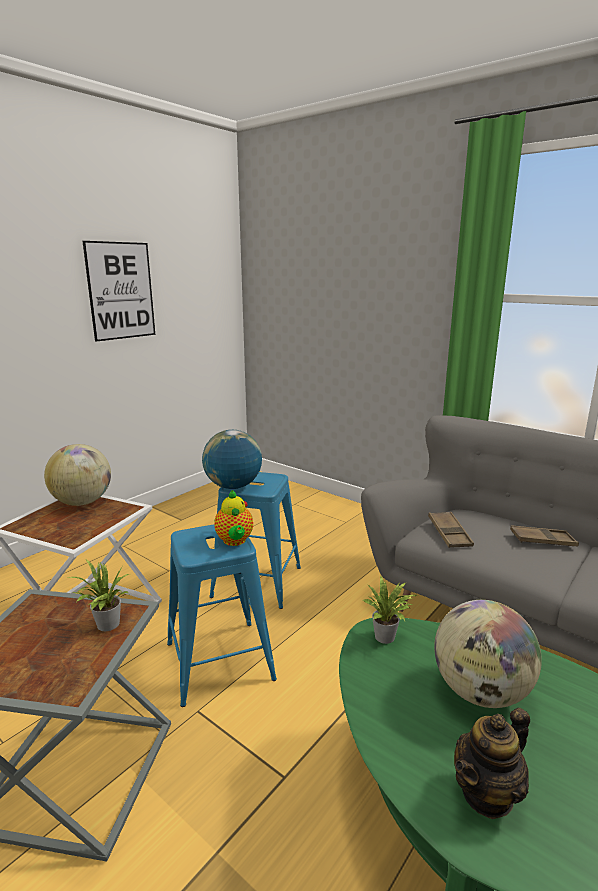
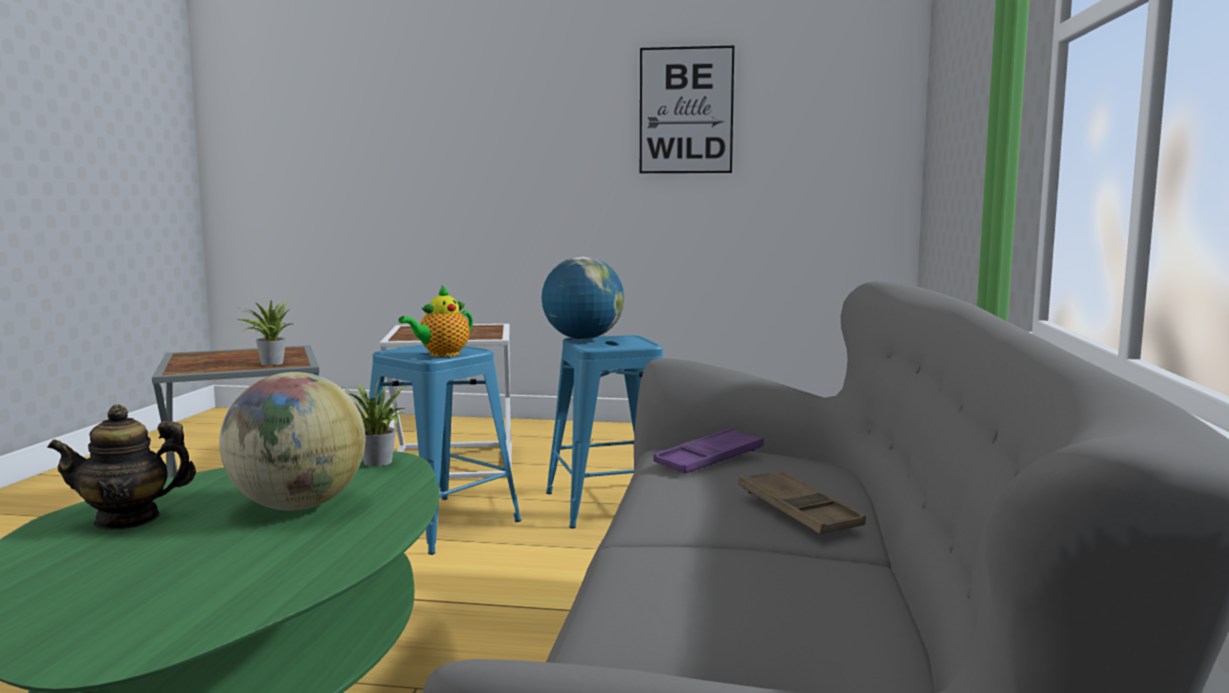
camera: 60 degrees right, 10 degrees down
(82, 502) = (481, 328): globe -> none
(449, 533) = (709, 459): brown tray -> purple tray
(487, 793) = (127, 520): teapot -> teapot turned 45 degrees counterclockwise

